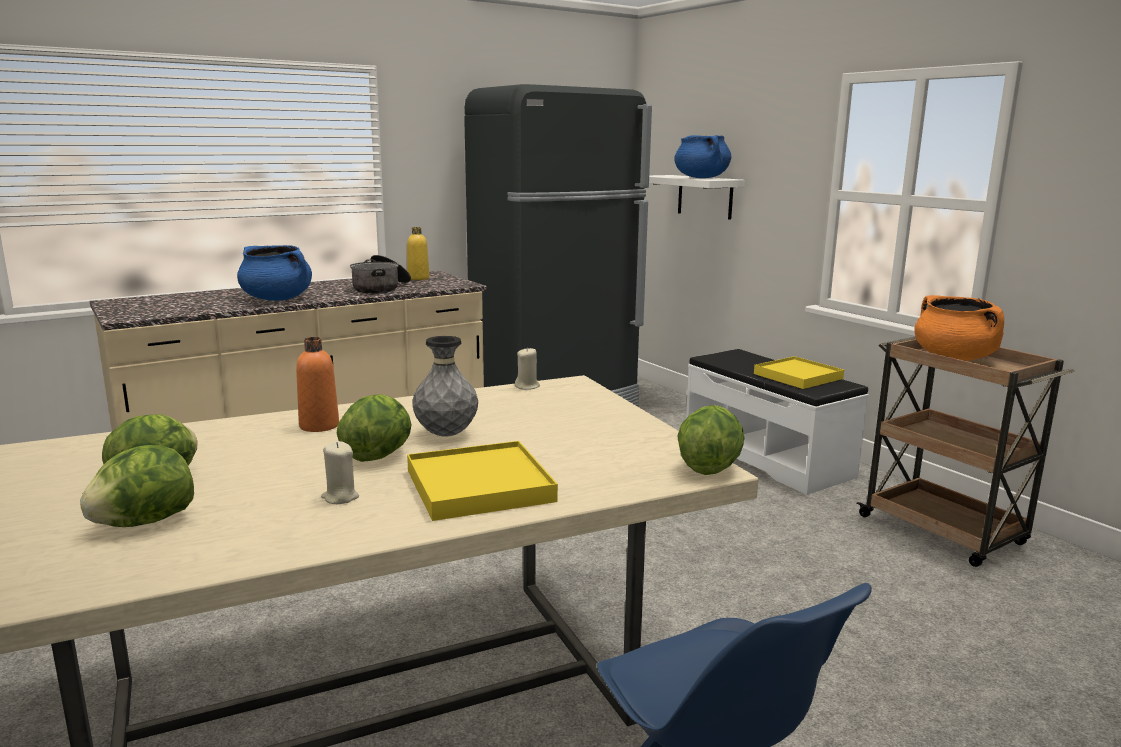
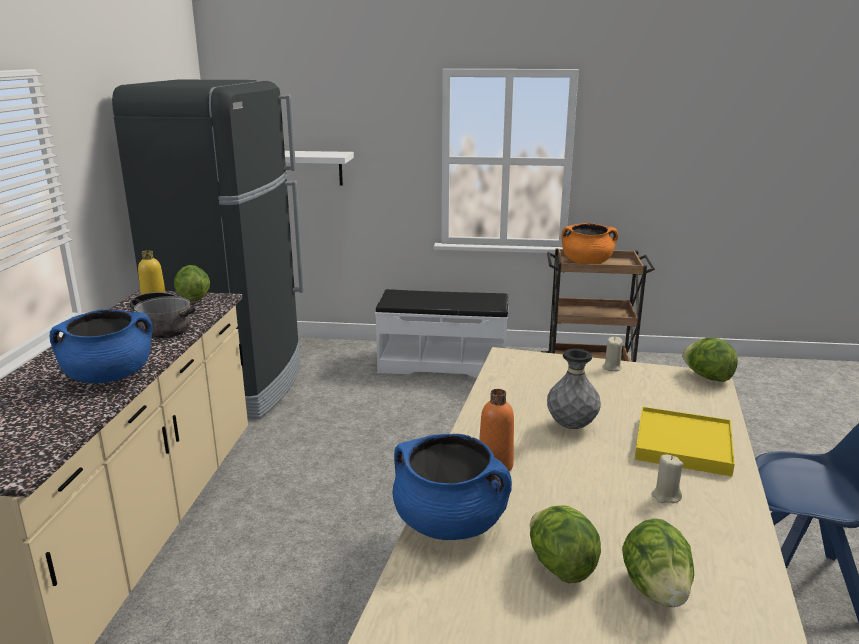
camera: 50 degrees left, 5 degrees up
(378, 455) = (591, 461): lettuce -> lettuce (193, 298)
(527, 386) = (496, 370): beige candle -> beige candle (611, 367)
(701, 178) = (320, 154): blue cooking pot -> blue cooking pot (450, 523)
(798, 376) = (466, 299): yellow tray -> none

